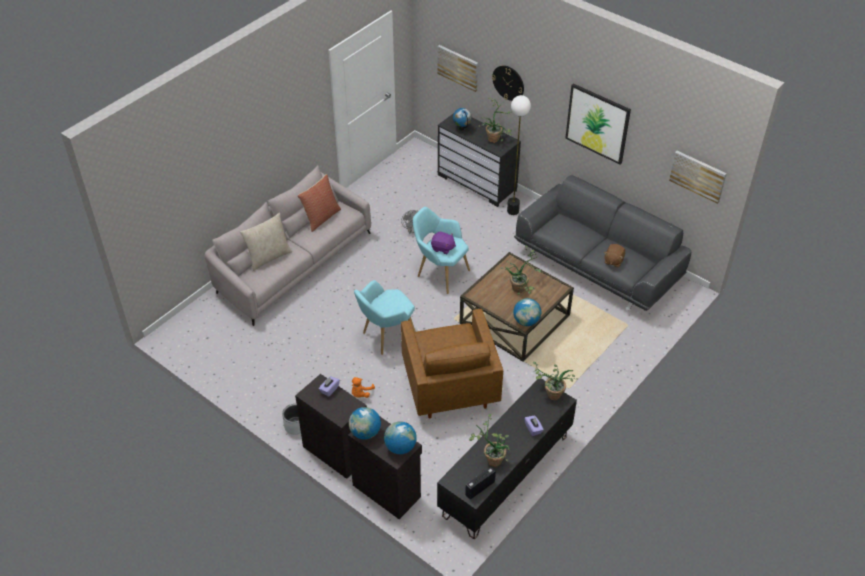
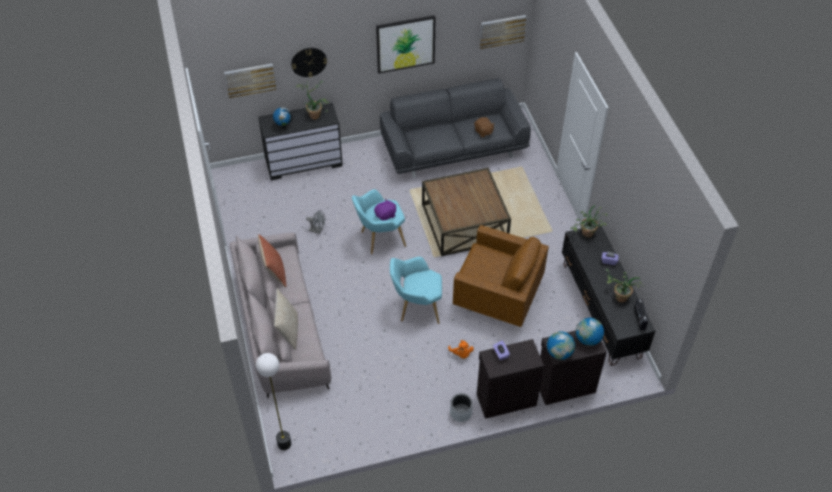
camera: 55 degrees left, 5 degrees up
(386, 336) = (416, 307): turquoise armchair -> turquoise armchair turned 90 degrees clockwise
(512, 211) = (355, 160): floor lamp -> floor lamp (284, 444)
(522, 289) = (465, 195): potted plant -> none
(526, 321) = (499, 211): globe -> none

